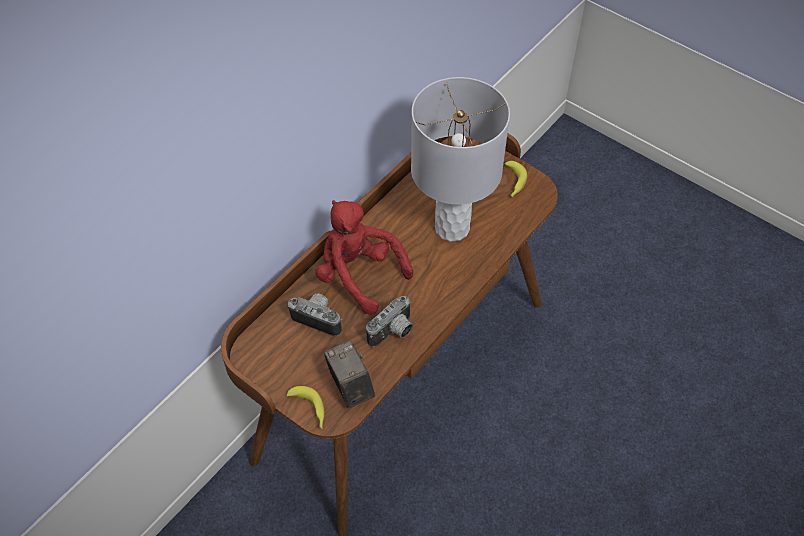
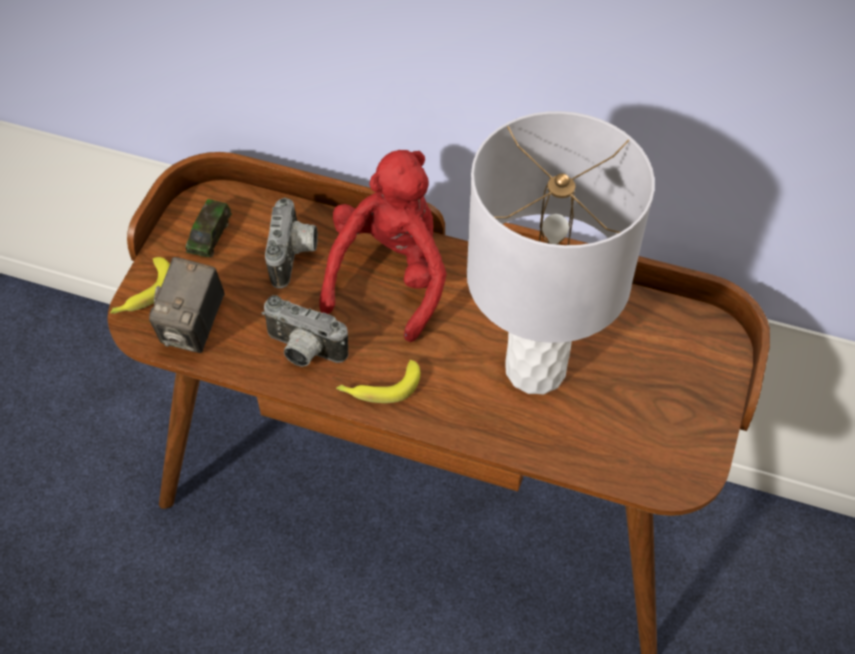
camera: 70 degrees right, 0 degrees up
(279, 361) = (210, 235): none -> toy car
(350, 386) = (194, 327): camera -> camera turned 150 degrees clockwise
(513, 183) = (678, 432): banana -> banana (379, 387)

